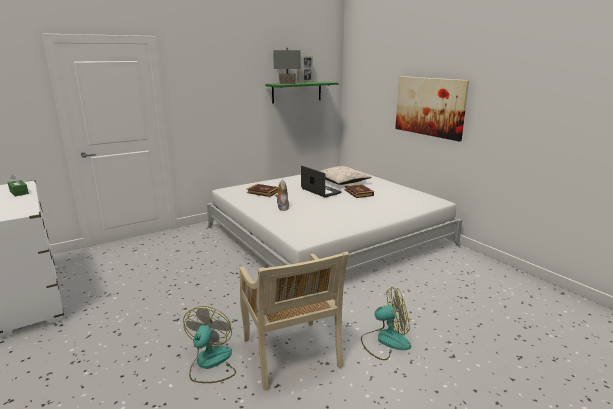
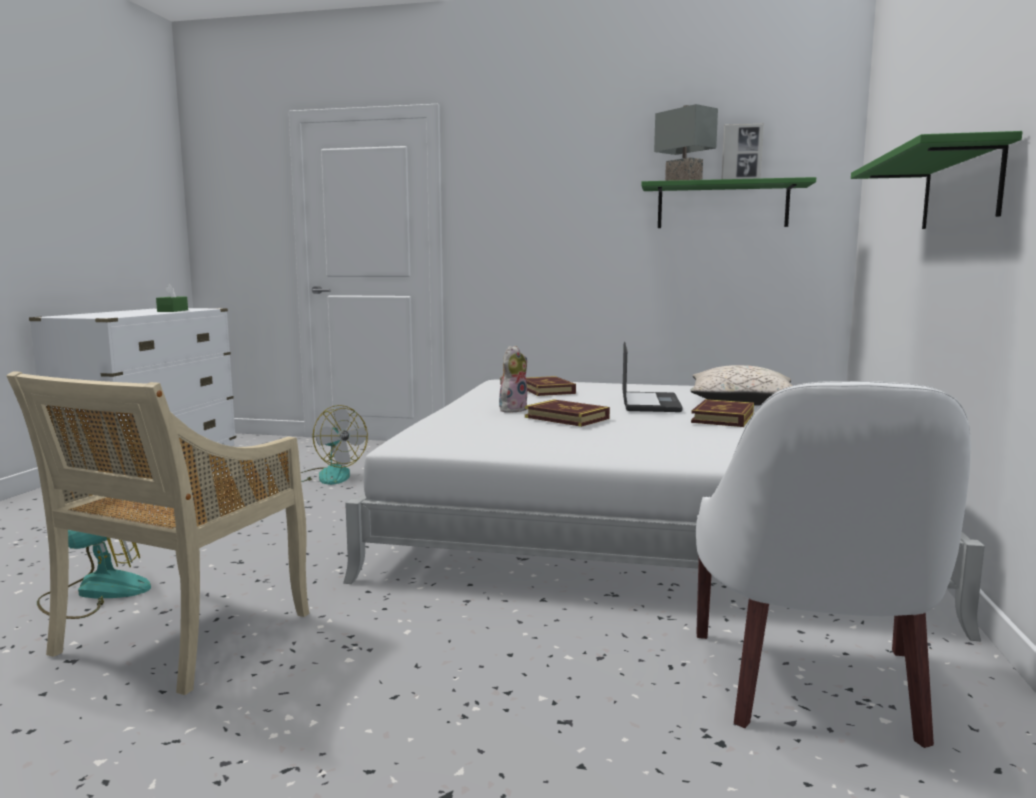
camera: 45 degrees right, 10 degrees down
(314, 207) = (566, 418): none -> book
(385, 341) = (337, 706): fan -> fan (328, 476)
(429, 106) = (960, 189): picture -> green shelf
(456, 274) = (813, 686): none -> white armchair

